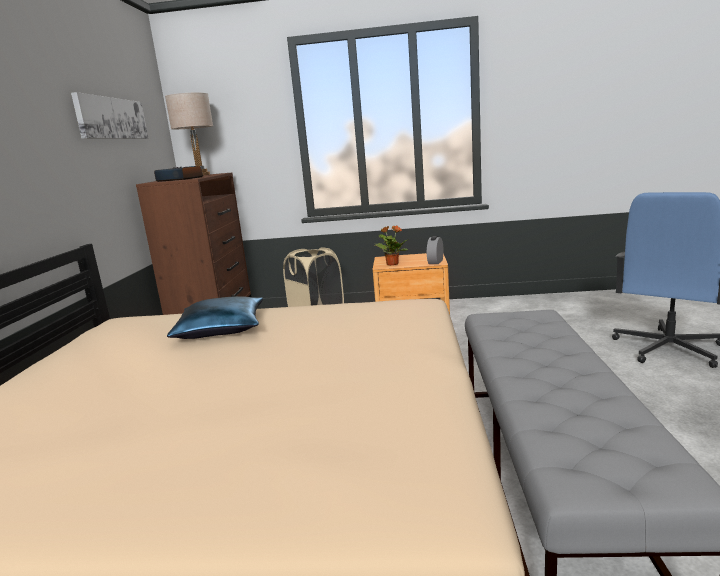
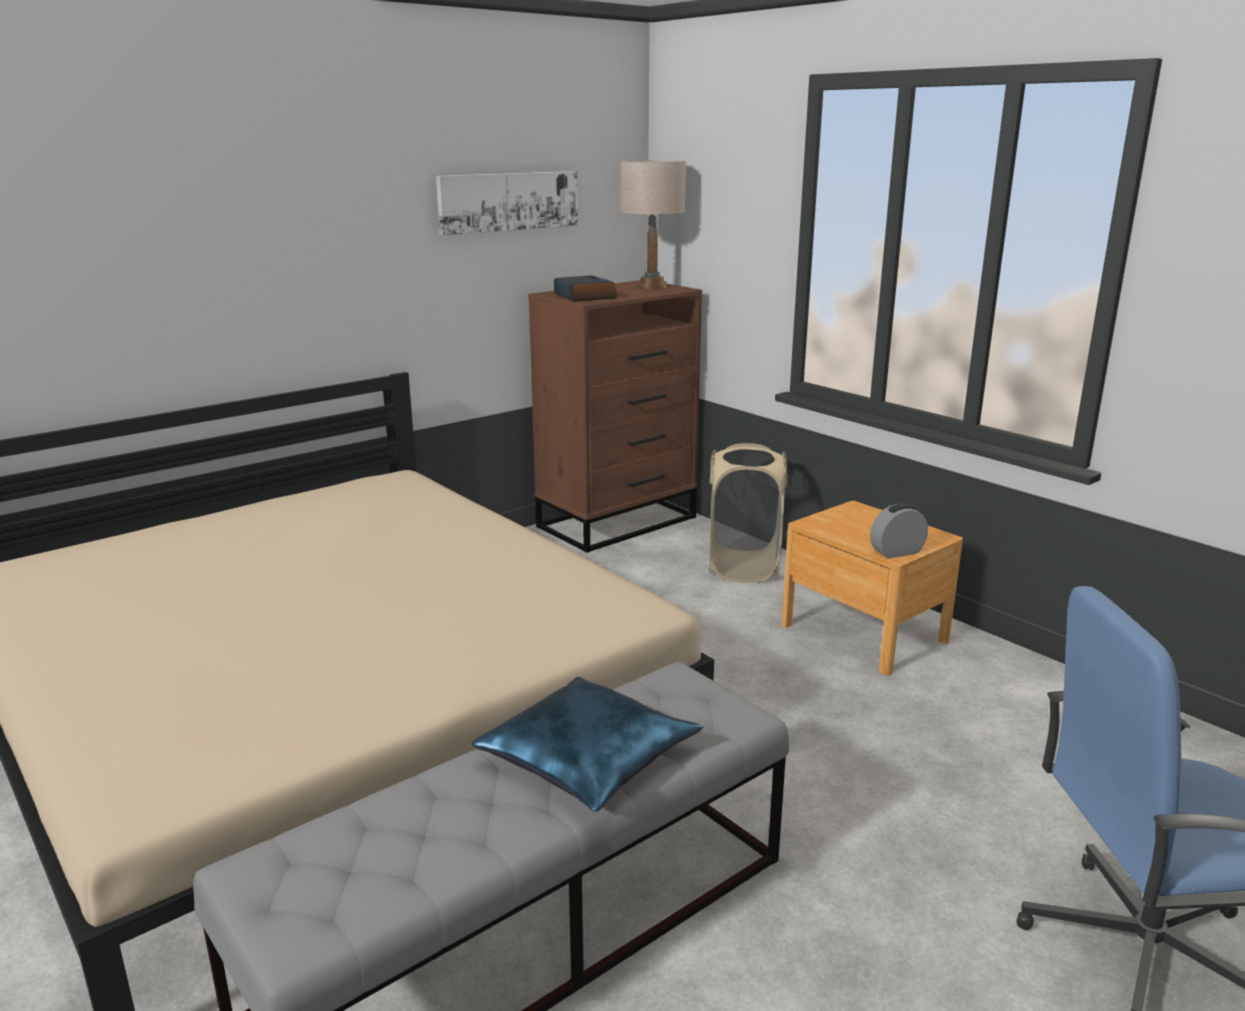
camera: 45 degrees right, 5 degrees up
(221, 328) = (430, 533): blue pillow -> blue pillow (588, 758)
(392, 264) = (833, 526): potted plant -> none

